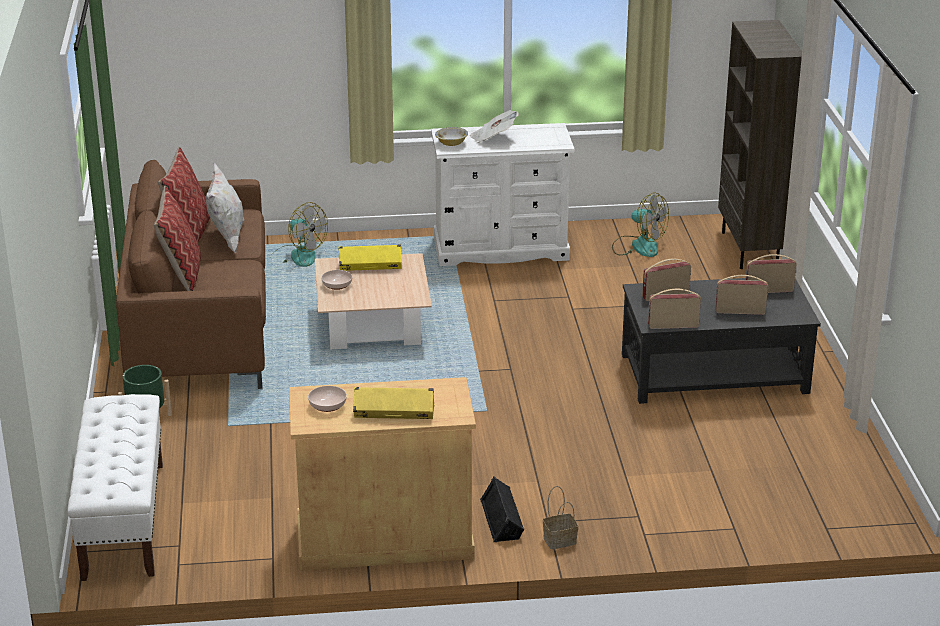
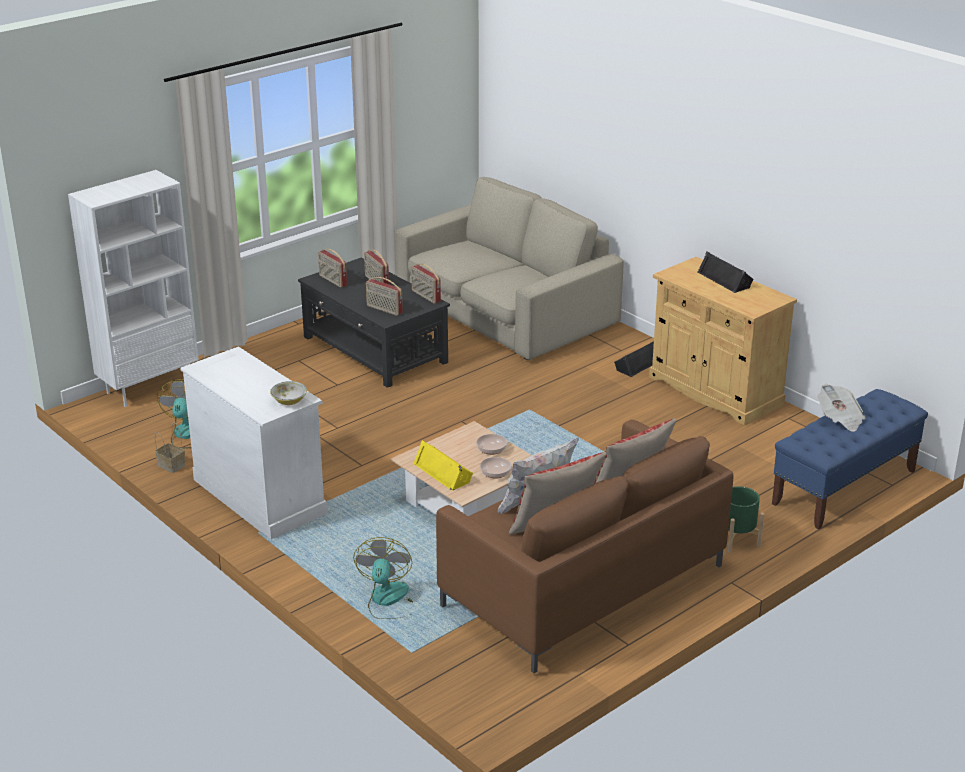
camera: 125 degrees left, 0 degrees up
(123, 520) = (844, 487): white bench -> blue bench
(328, 406) = (752, 299): bowl -> bowl (491, 449)
(394, 413) = (725, 279): yellow speaker -> black speaker
(493, 138) = (254, 386): newspaper -> newspaper (840, 419)
(560, 540) = (632, 341): basket -> basket (170, 465)
(736, 486) = (504, 310): none -> beige sofa
(751, 250) = (149, 387): brown bookcase -> white bookcase

